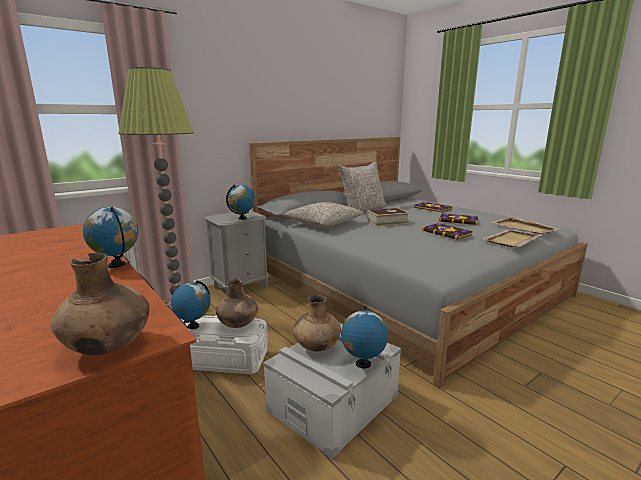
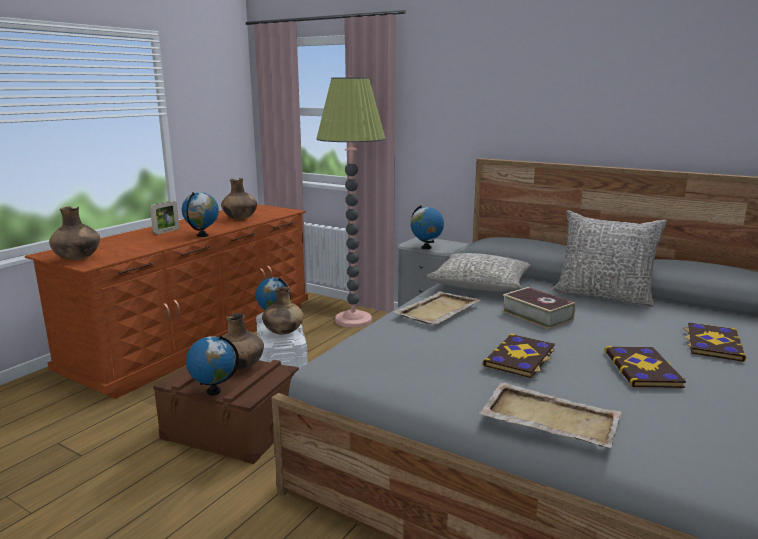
camera: 70 degrees right, 0 degrees up
(45, 283) = (166, 231): none -> picture frame
(67, 246) = (240, 219): none -> brown vase
(333, 403) = (232, 427): grey storage box -> brown storage box
(524, 228) = (683, 440): beige tray -> beige tray (437, 310)

